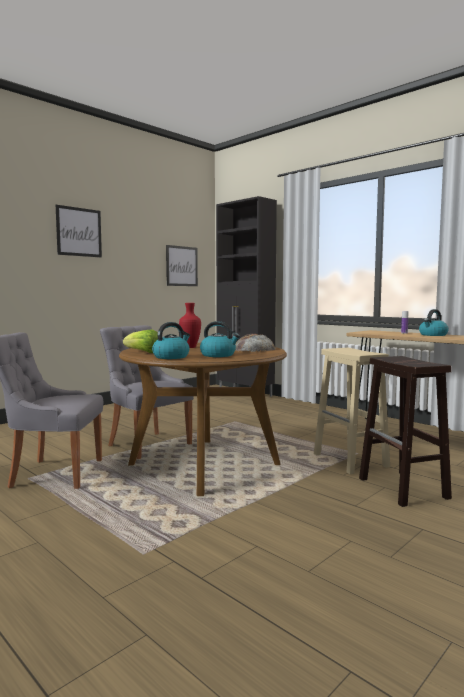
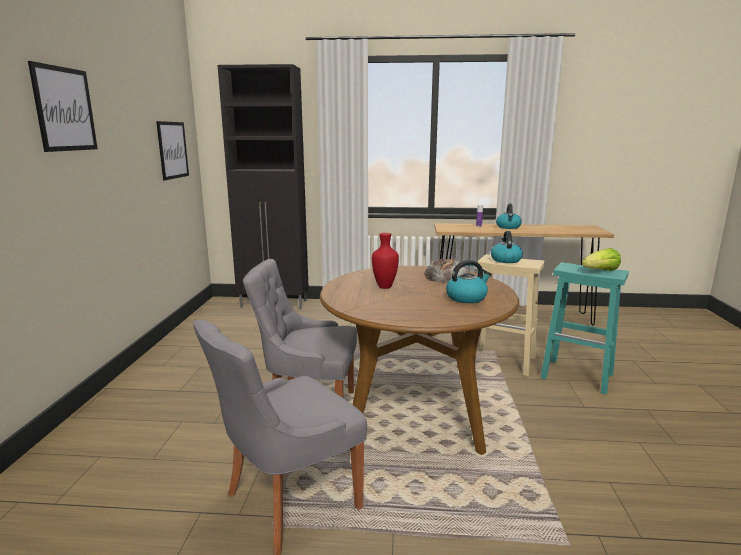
camera: 40 degrees left, 10 degrees up
(143, 353) = (385, 312): lettuce -> lettuce (601, 271)
(171, 357) = (443, 313): kettle -> kettle (505, 260)
(404, 488) = (578, 376): brown stool -> turquoise stool

